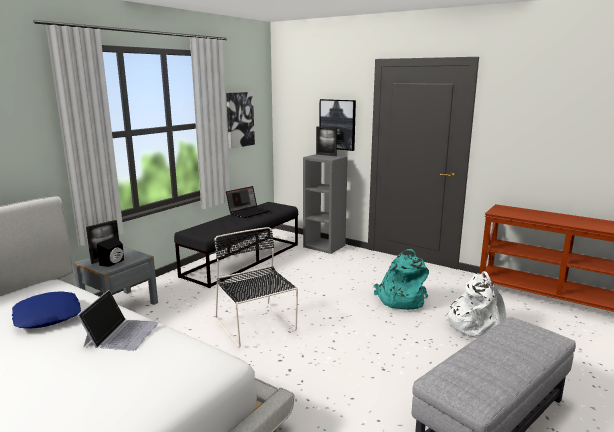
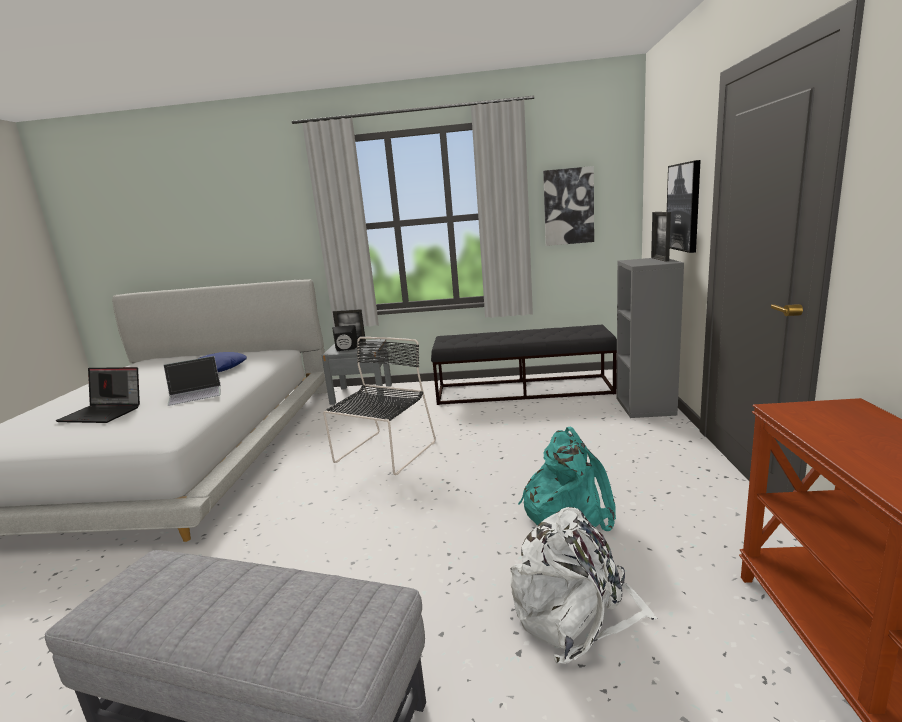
camera: 60 degrees right, 0 degrees up
(248, 212) = (544, 331): laptop -> laptop (105, 413)

